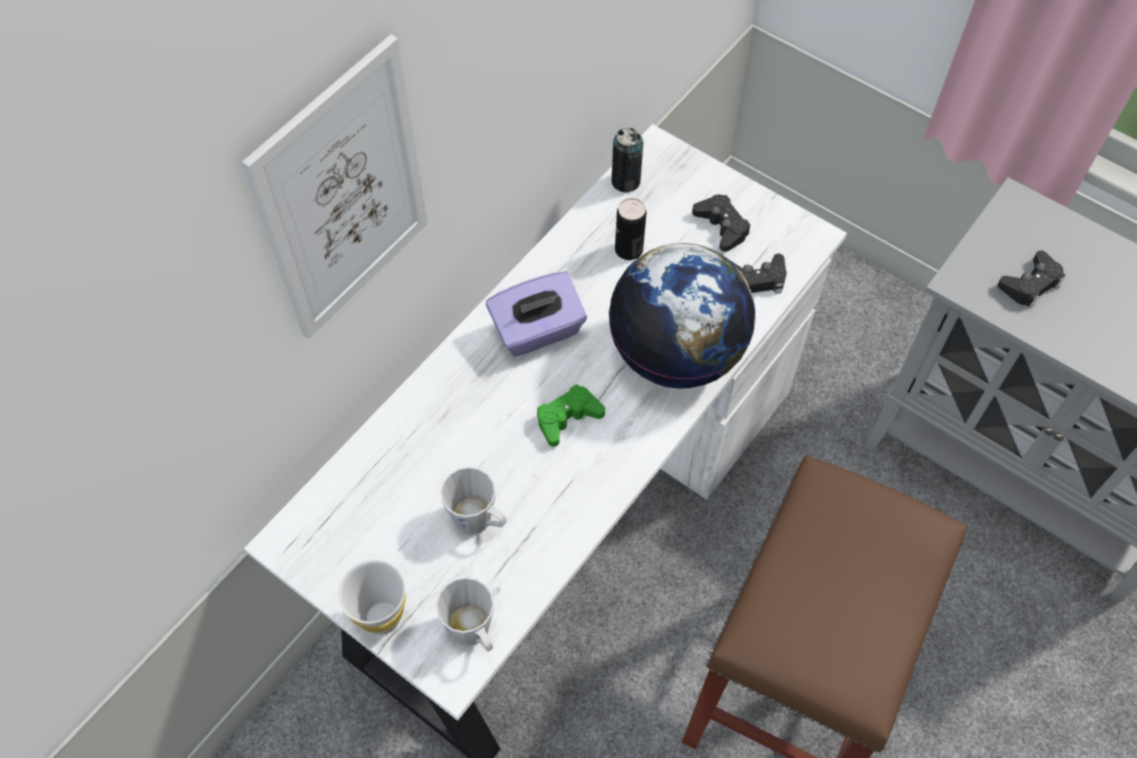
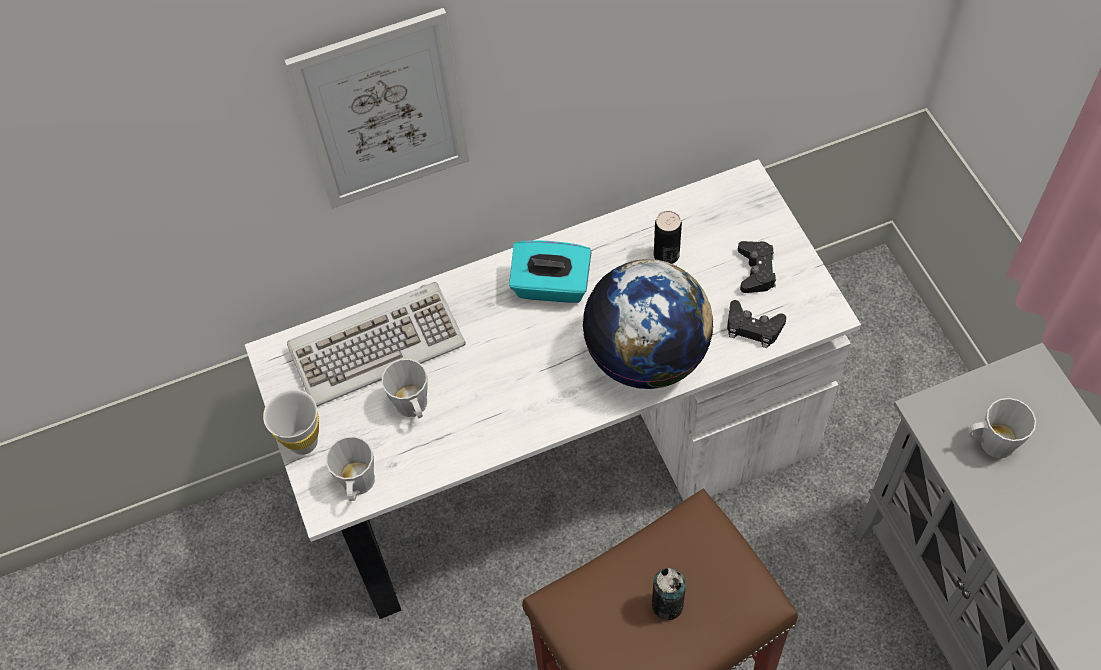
camera: 35 degrees right, 0 degrees up
(396, 476) = (377, 345): none -> keyboard
(537, 331) = (551, 286): purple tissue box -> turquoise tissue box
(567, 418) = (529, 364): green game controller -> none
(625, 181) = (702, 198): can -> can (667, 605)
(1030, 284) = (990, 443): black game controller -> grey mug

